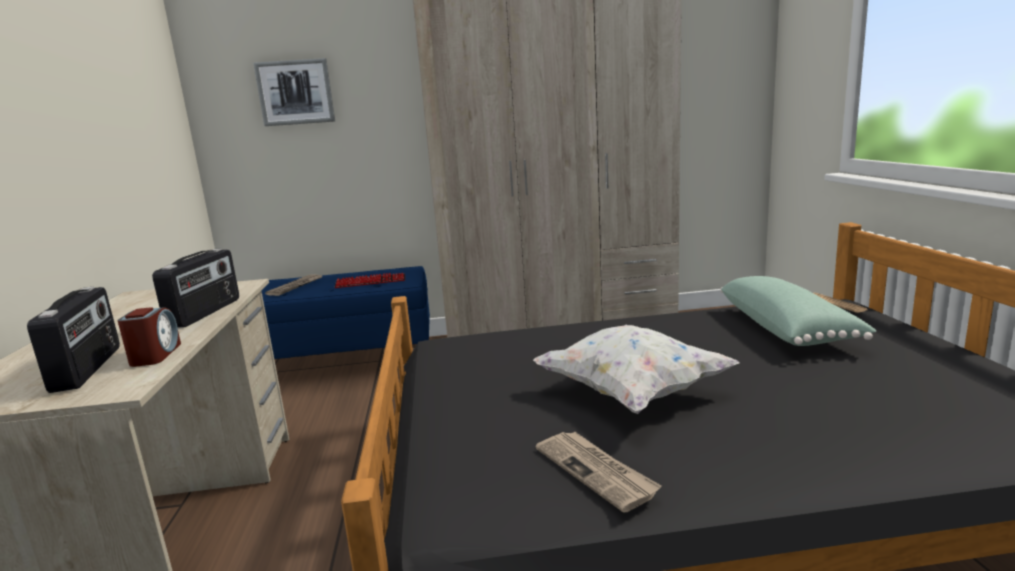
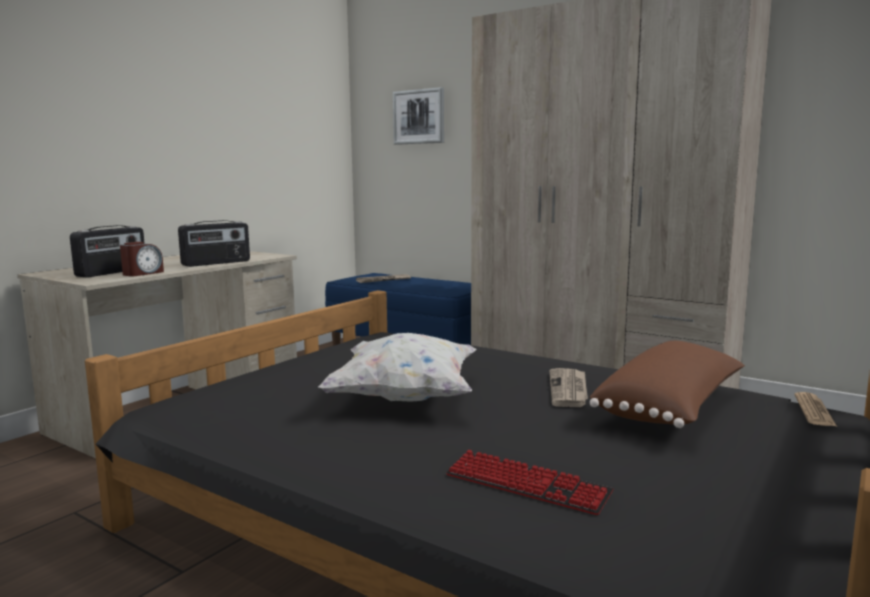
camera: 40 degrees right, 5 degrees down
(370, 282) = (431, 287): keyboard -> keyboard (526, 485)
(596, 471) = (266, 422): newspaper -> newspaper (569, 390)
(787, 329) = (673, 408): green pillow -> brown pillow

